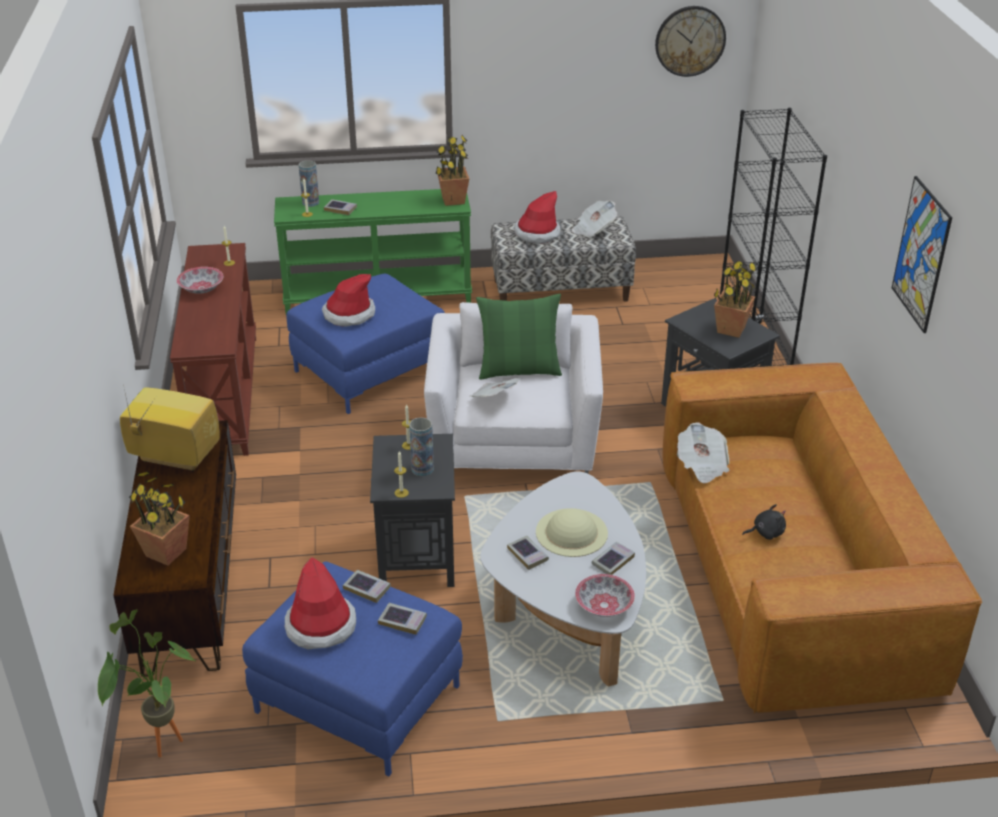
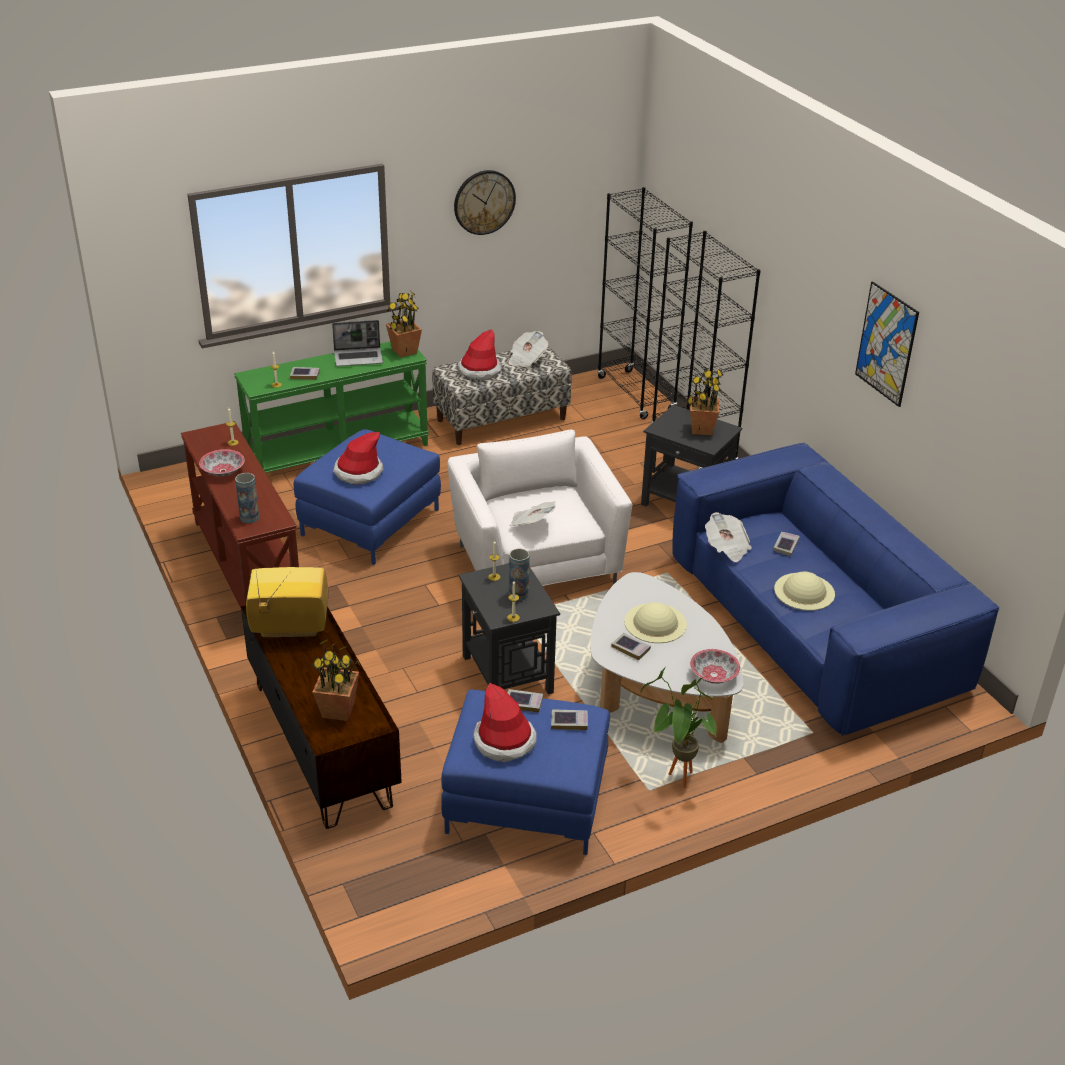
camera: 20 degrees left, 0 degrees up
(158, 744) = (377, 880): potted plant -> potted plant (675, 780)
(310, 202) = (272, 373): vase -> vase (249, 517)
(404, 200) = (359, 358): none -> laptop
(519, 370) = (537, 496): green pillow -> none
(613, 561) = (701, 639): book -> book (785, 546)
(690, 41) = (589, 178): wall clock -> wall clock (484, 202)
(718, 288) = (636, 395): none -> black bookcase
(766, 532) = (804, 591): black plush toy -> beige hat
(791, 572) = (814, 622): brown sofa -> blue sofa

